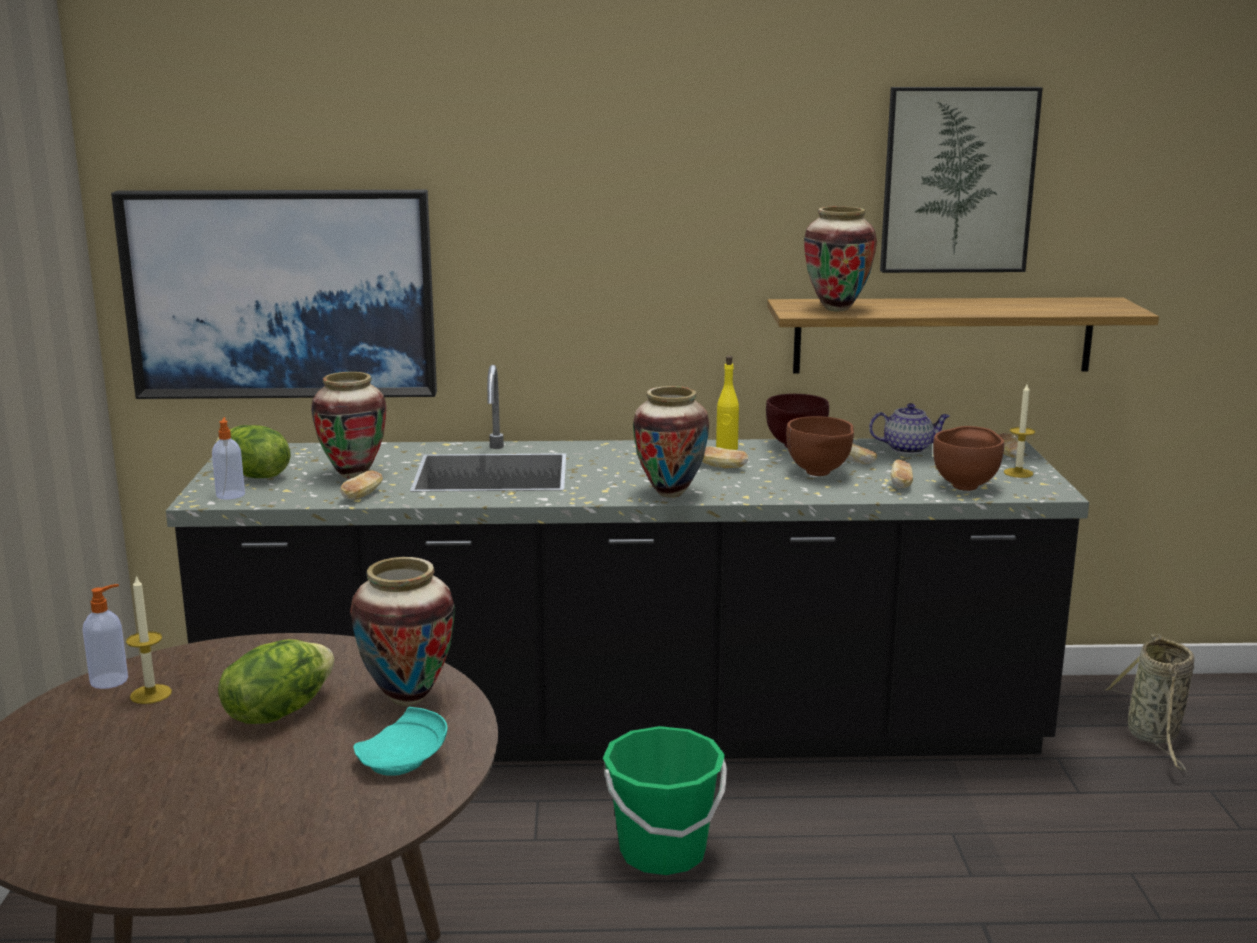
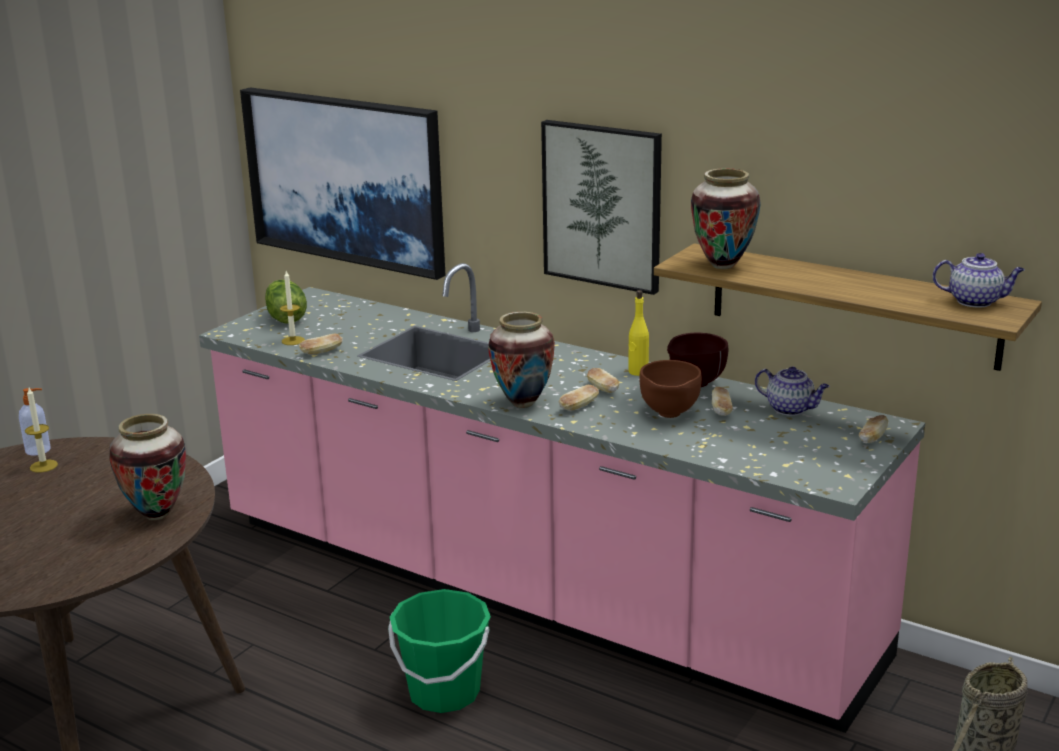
camera: 35 degrees right, 5 degrees up
(230, 494) = (250, 331): soap dispenser -> none
(278, 711) = (83, 499): lettuce -> none
(353, 475) = (344, 333): vase -> none
(404, 760) = (93, 556): turquoise plate -> none
(628, 730) = (534, 590): black counter -> pink counter
(901, 484) = (718, 443): bread -> bread (579, 407)
(957, 180) = (868, 156): picture -> picture (602, 205)
(966, 485) = (771, 459): brown bowl -> none
(1018, 473) = (844, 459): candle -> candle (293, 341)
(1084, 303) = (975, 301): none -> teapot

